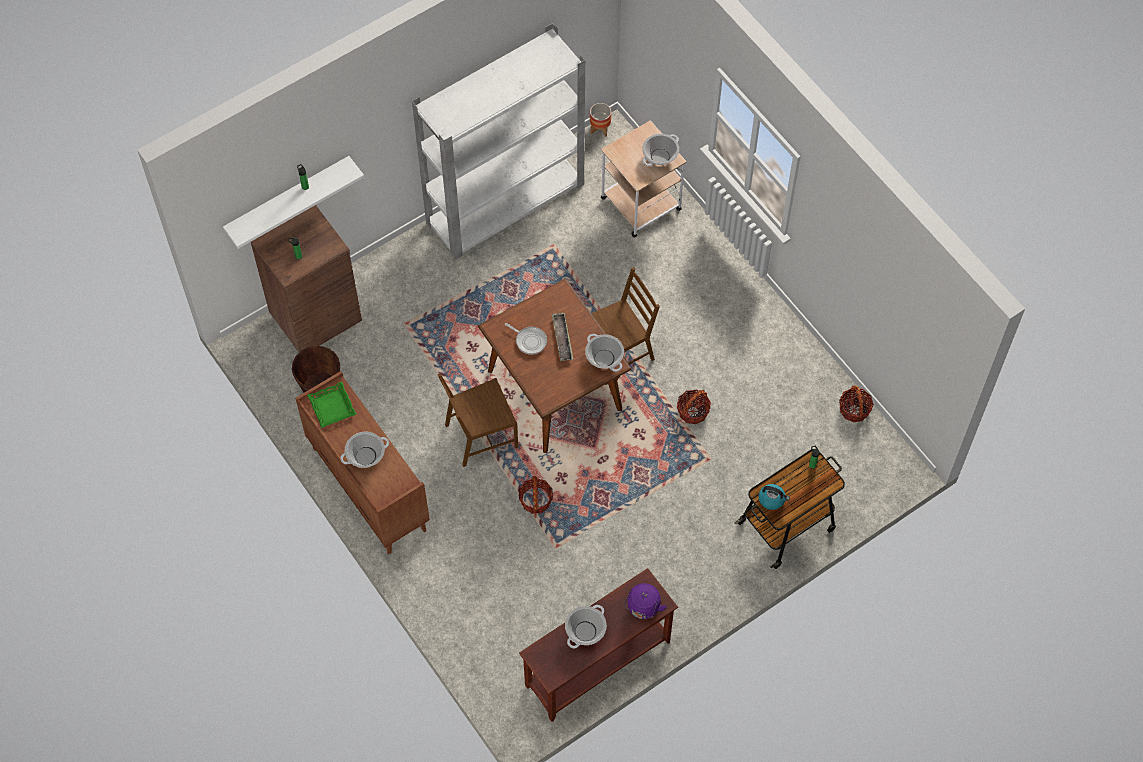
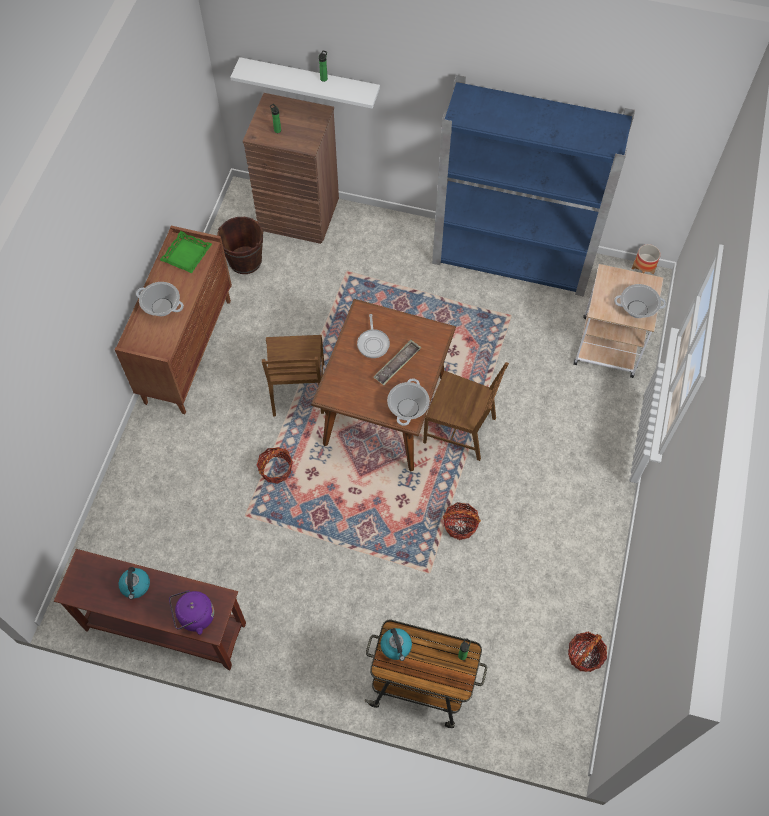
camera: 50 degrees right, 0 degrees up
(480, 436) = (298, 390): brown chair -> brown chair turned 120 degrees counterclockwise
(505, 203) = (512, 259): white bookcase -> blue bookcase
(585, 631) = (135, 586): cooking pot -> kettle

